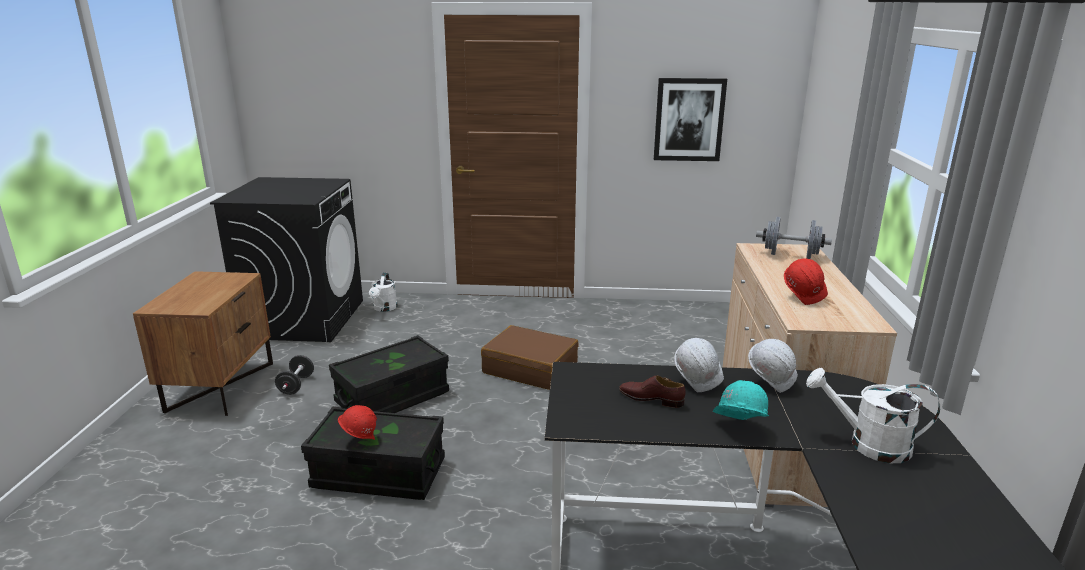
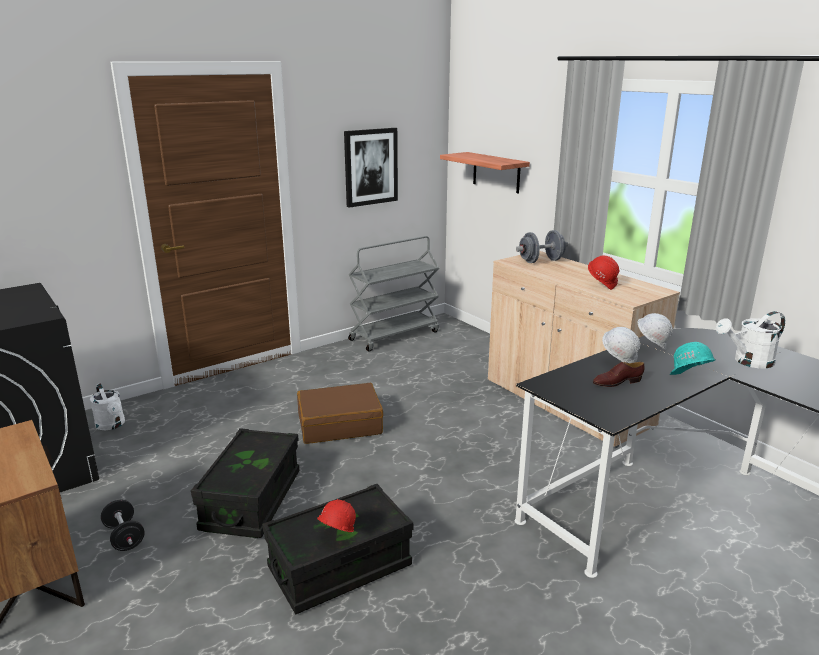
camera: 40 degrees left, 0 degrees up
(689, 310) = (394, 335): none -> grey cart
(826, 143) = (496, 172): none -> shelf

